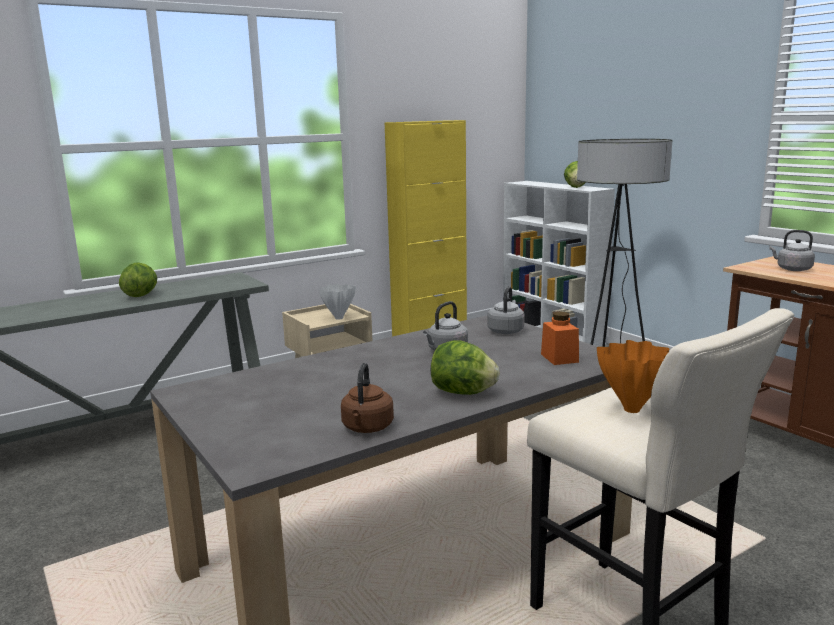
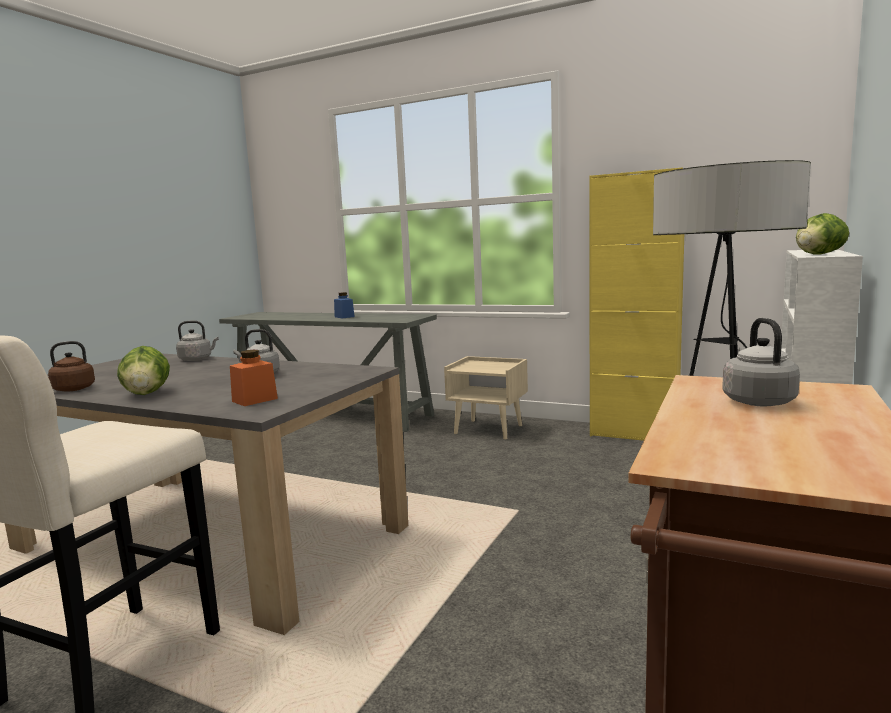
camera: 60 degrees right, 5 degrees down
(141, 295) = (344, 317): lettuce -> blue jar
(338, 318) = (484, 369): white vase -> none
(506, 330) = (336, 377): grey kettle -> grey kettle (197, 359)
(633, 410) = (106, 439): orange vase -> none

